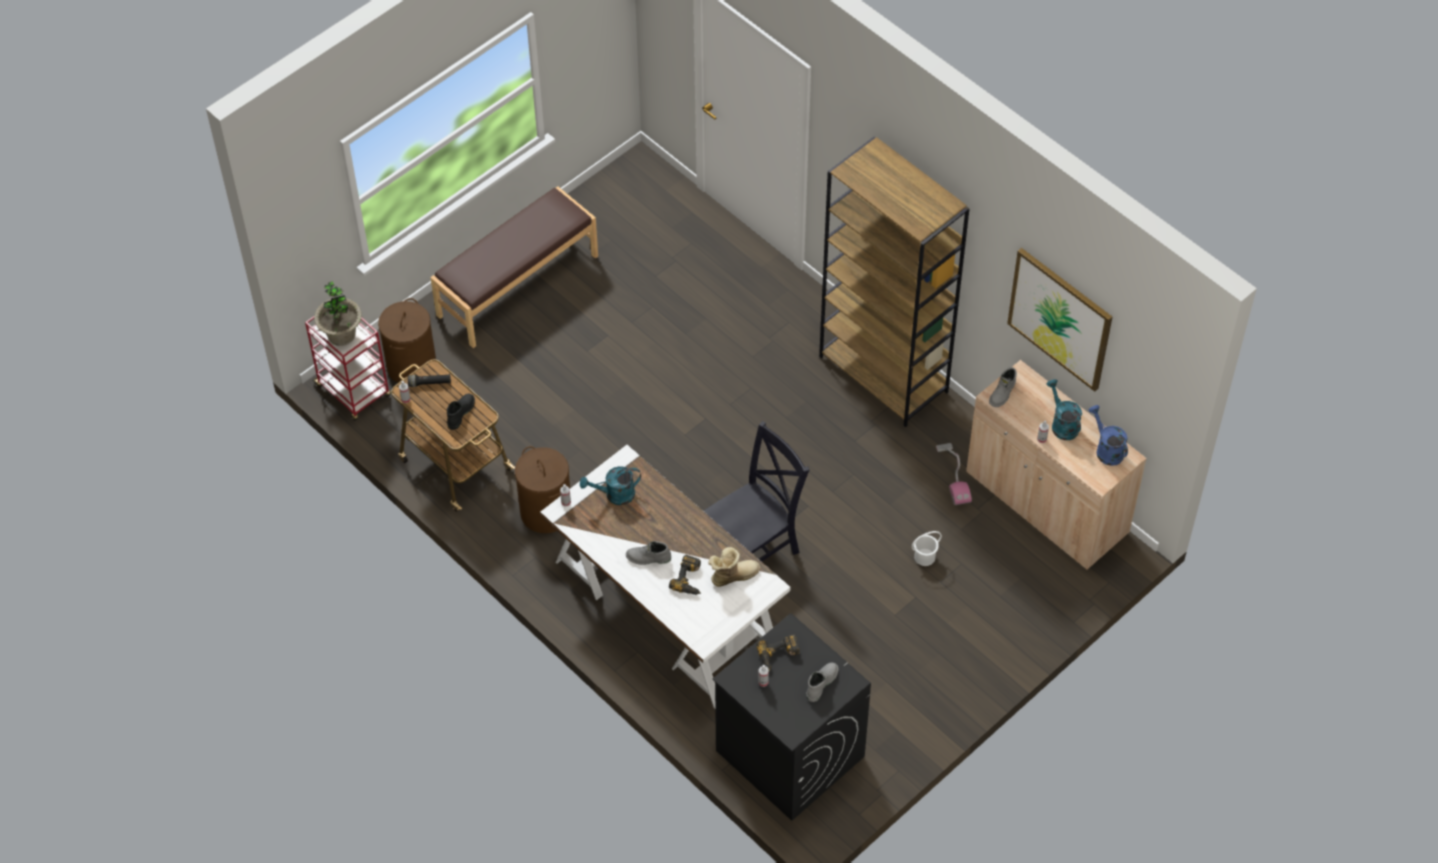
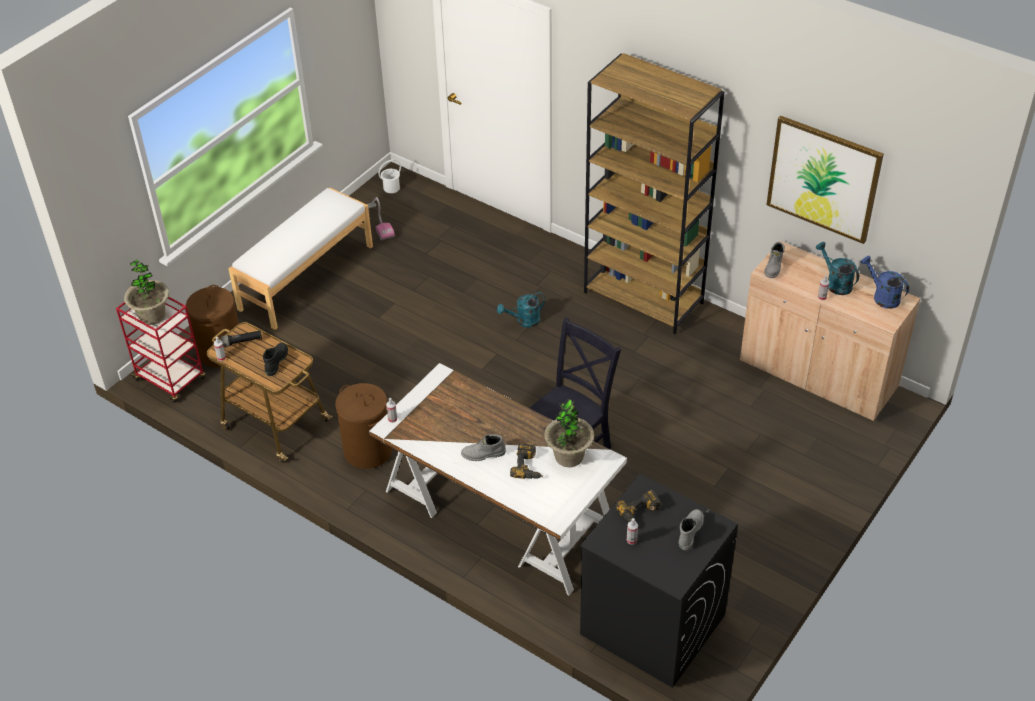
camera: 10 degrees left, 10 degrees down
(517, 285) = (306, 277): brown bench -> white bench
(614, 495) = (438, 406): turquoise watering can -> turquoise watering can (524, 321)
(733, 575) = (569, 456): boot -> potted plant
(924, 557) = (725, 433): white bucket -> white bucket (391, 188)
(953, 475) = (729, 365): vacuum cleaner -> vacuum cleaner (378, 222)

